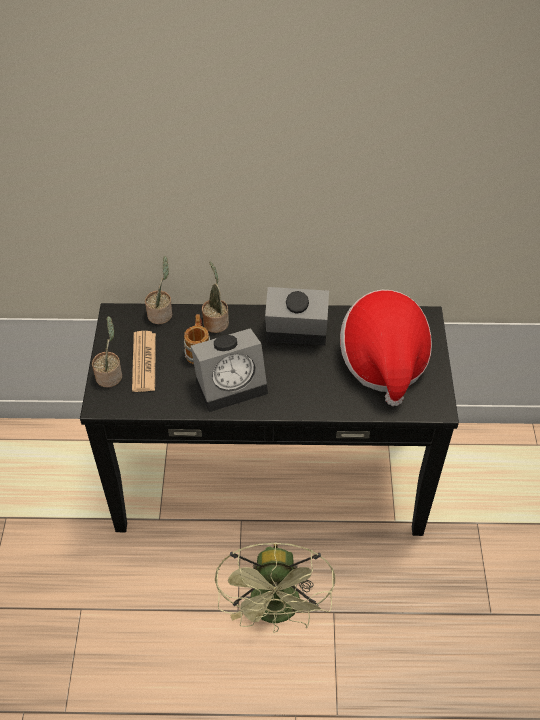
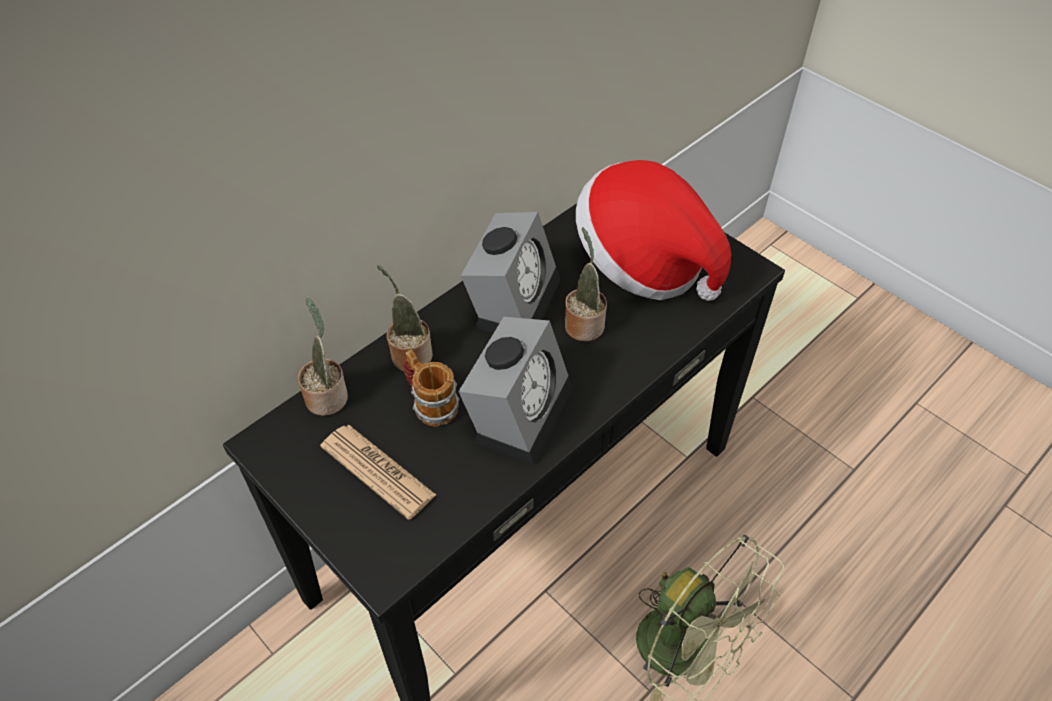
camera: 45 degrees left, 0 degrees up
(110, 375) = (352, 525): potted plant -> potted plant (583, 324)
(294, 331) = (514, 299): alarm clock -> alarm clock turned 150 degrees clockwise

